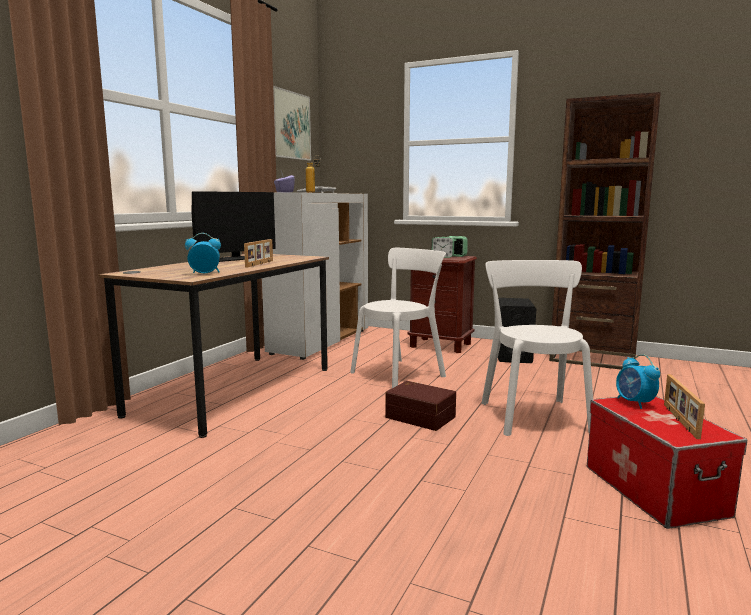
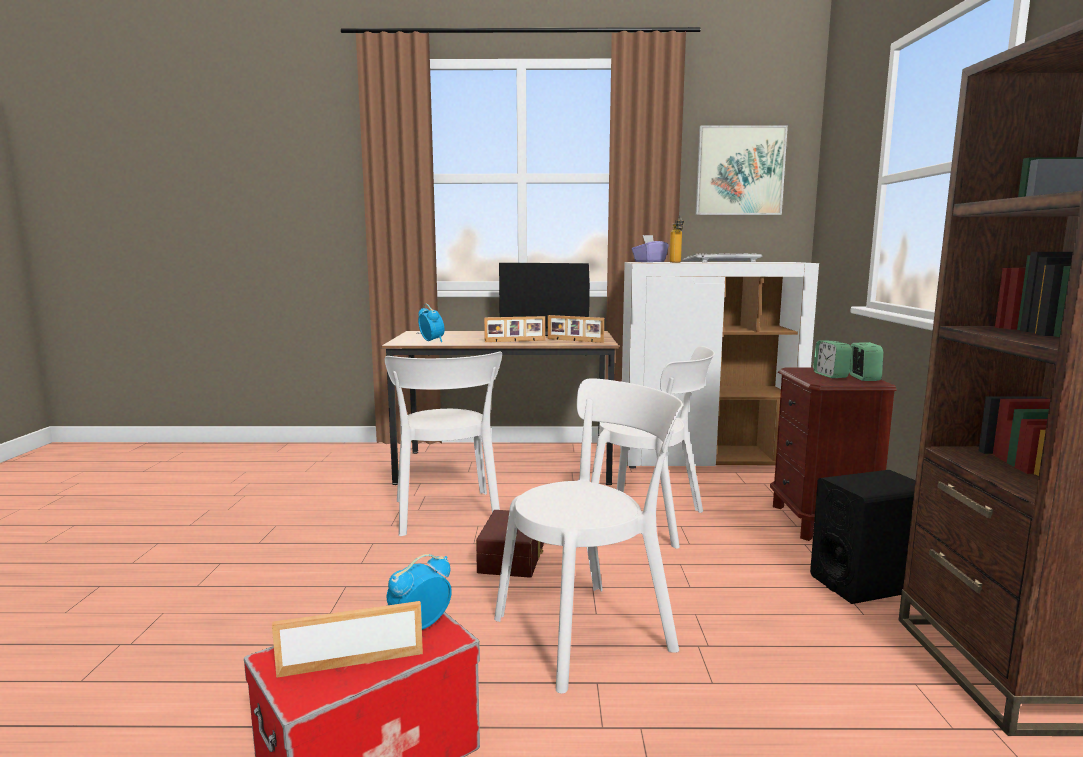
camera: 65 degrees right, 0 degrees up
(289, 258) = (574, 340): none -> picture frame
(314, 425) = (447, 515): none -> white chair

